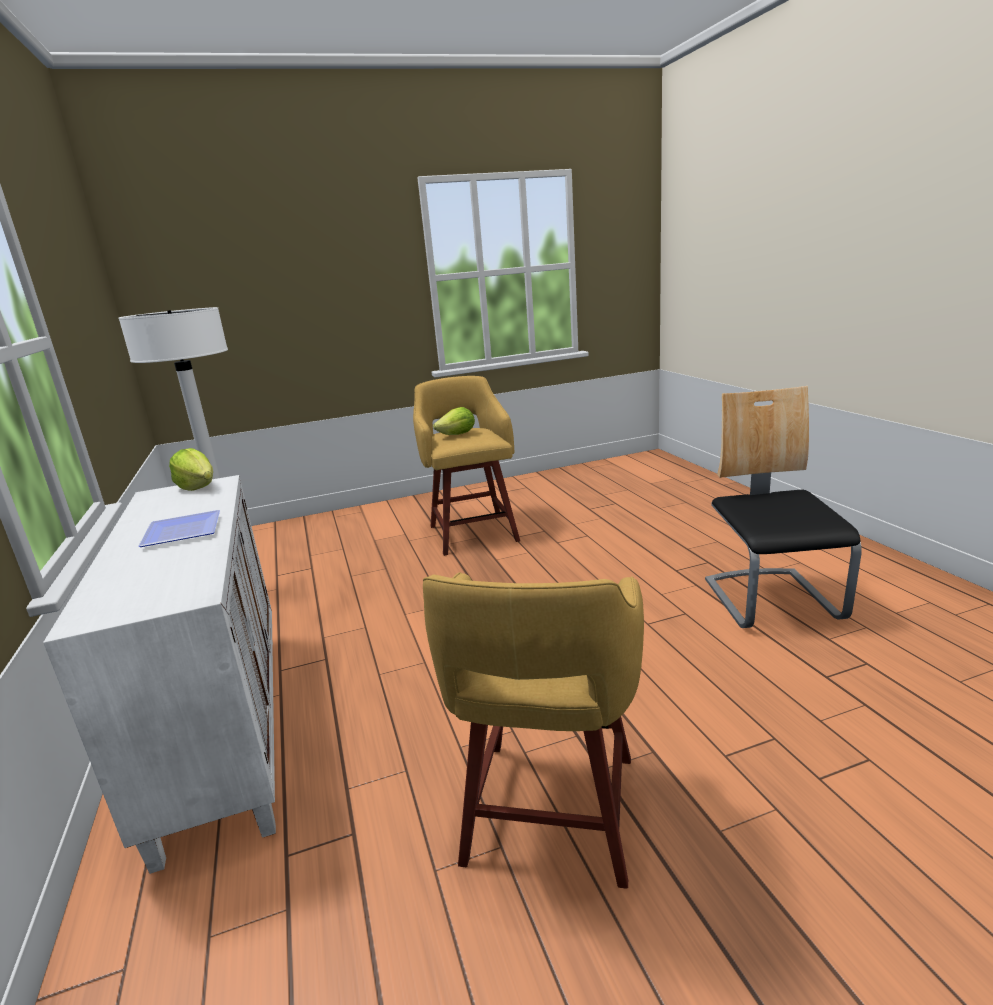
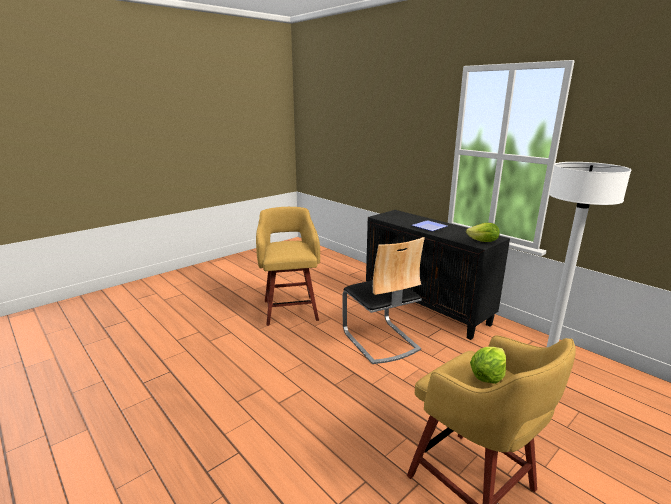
camera: 155 degrees right, 0 degrees up
(223, 729) = (427, 308): white cabinet -> black cabinet
(772, 599) = (170, 427): chair -> chair (380, 340)

